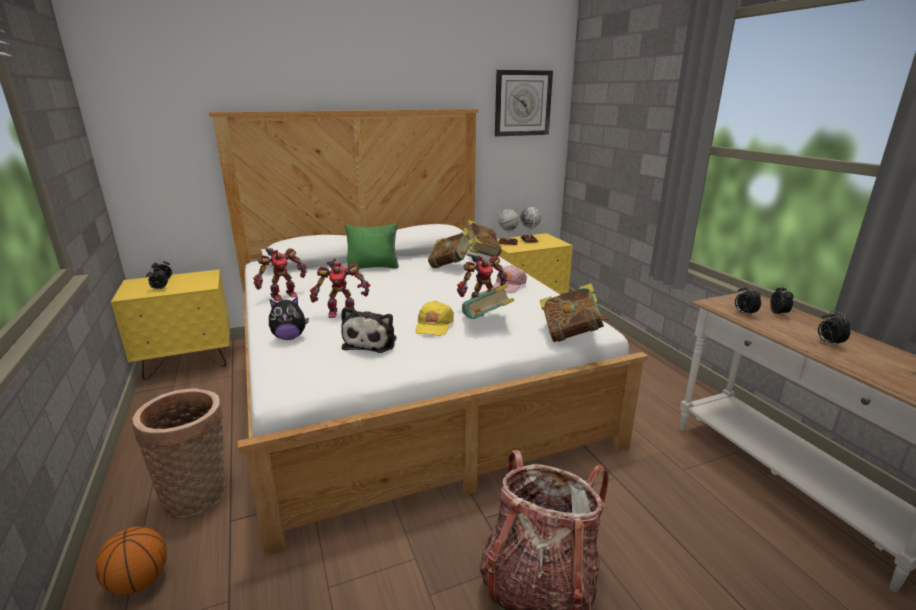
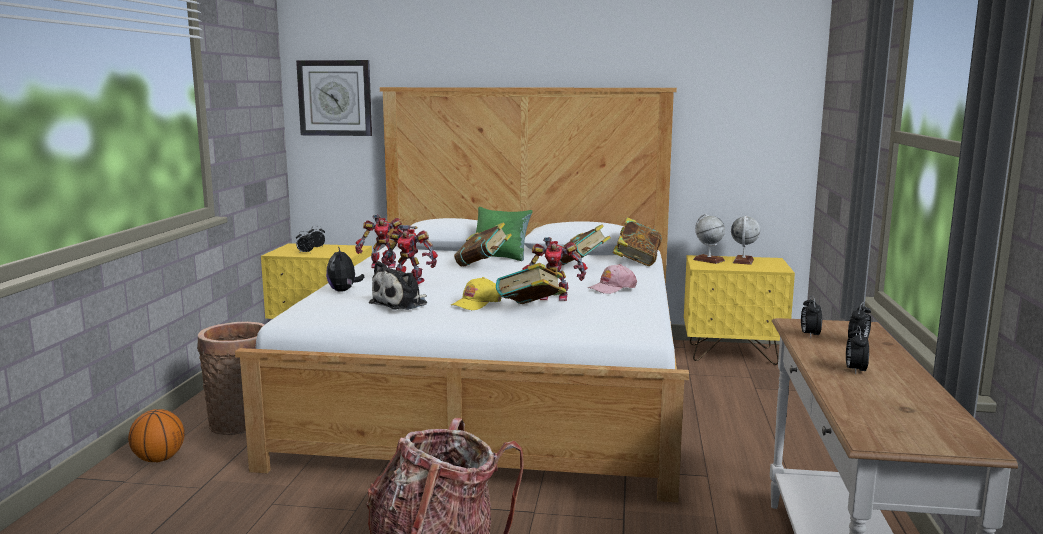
camera: 30 degrees right, 10 degrees down
(289, 337) = (344, 291): plush toy -> plush toy turned 60 degrees clockwise
(522, 103) = (747, 82): wall clock -> wall clock (335, 98)
(570, 335) = (601, 332): book -> book (483, 266)

